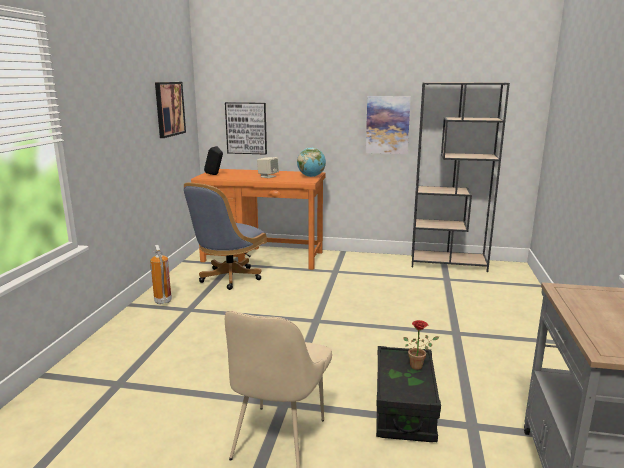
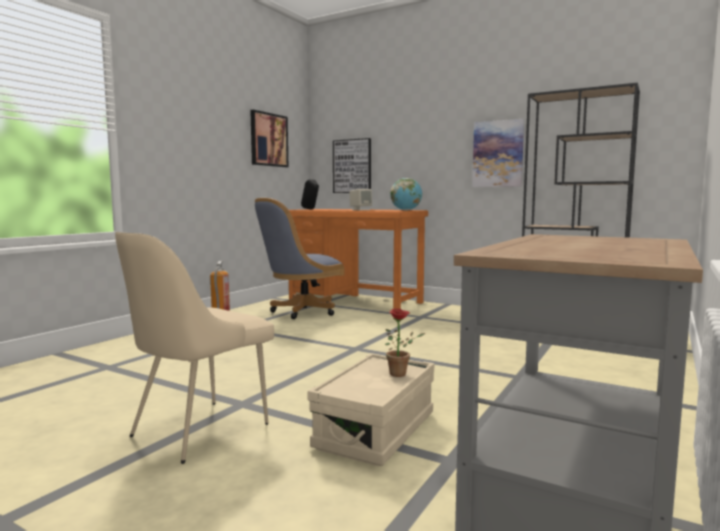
camera: 20 degrees right, 10 degrees down
(404, 409) = (375, 431): black storage box -> beige storage box

